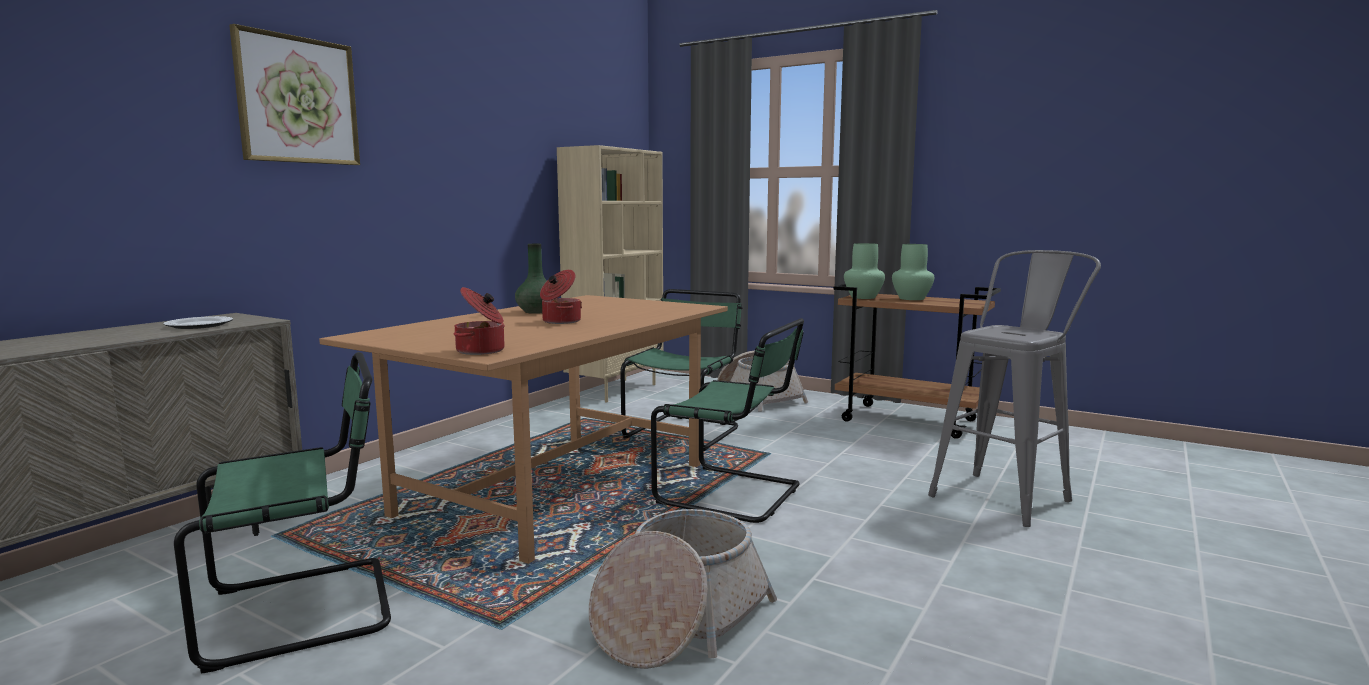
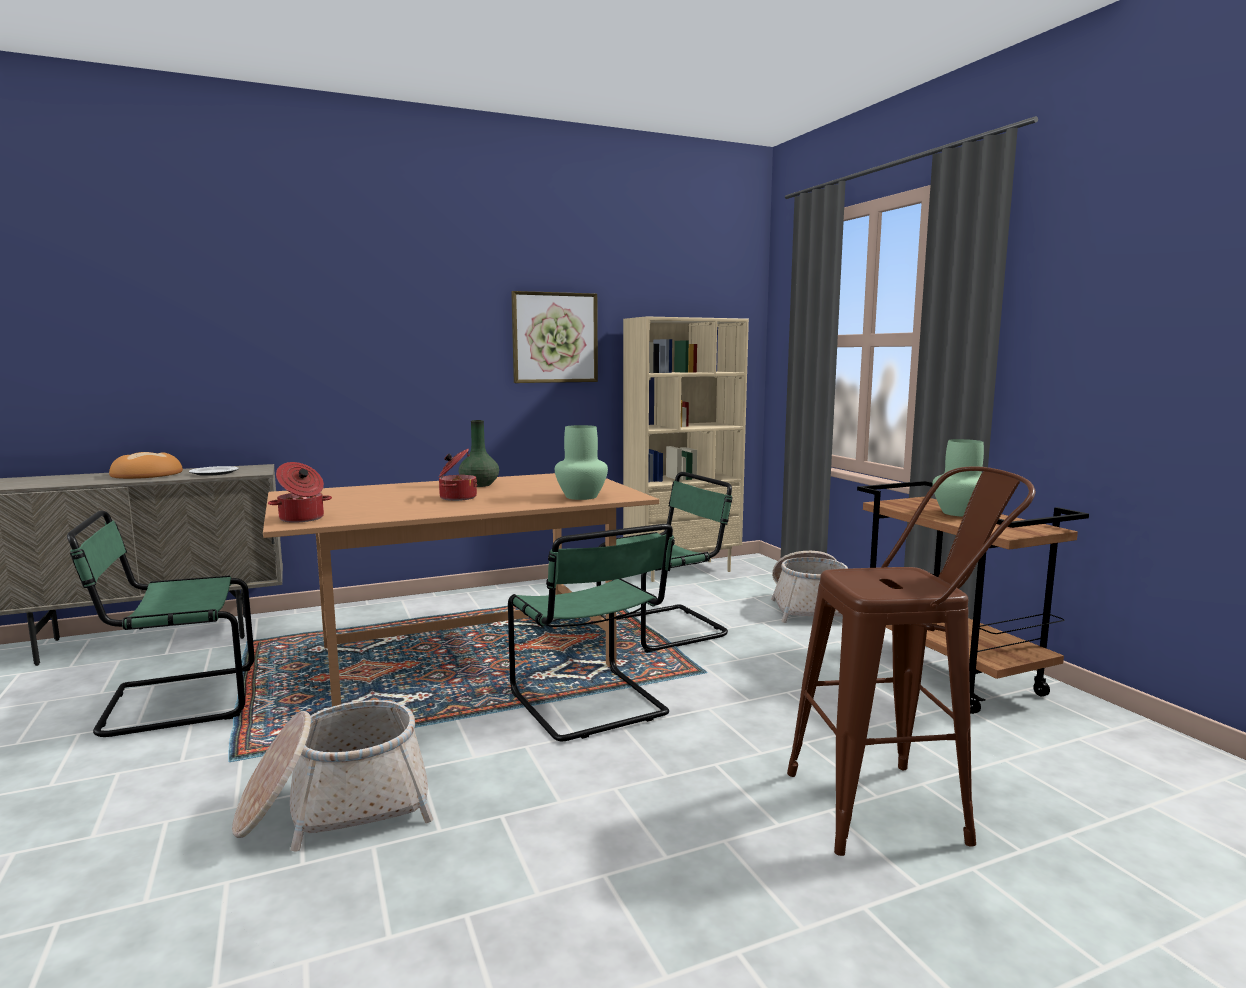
camera: 35 degrees right, 0 degrees up
(96, 336) = (146, 475): none -> bread
(297, 100) = (335, 294): picture -> picture (555, 337)
(307, 609) = (174, 702): green chair -> green chair turned 150 degrees clockwise
(864, 297) = (900, 504): green vase -> green vase (581, 497)
(1007, 495) = (894, 806): grey stool -> brown stool

